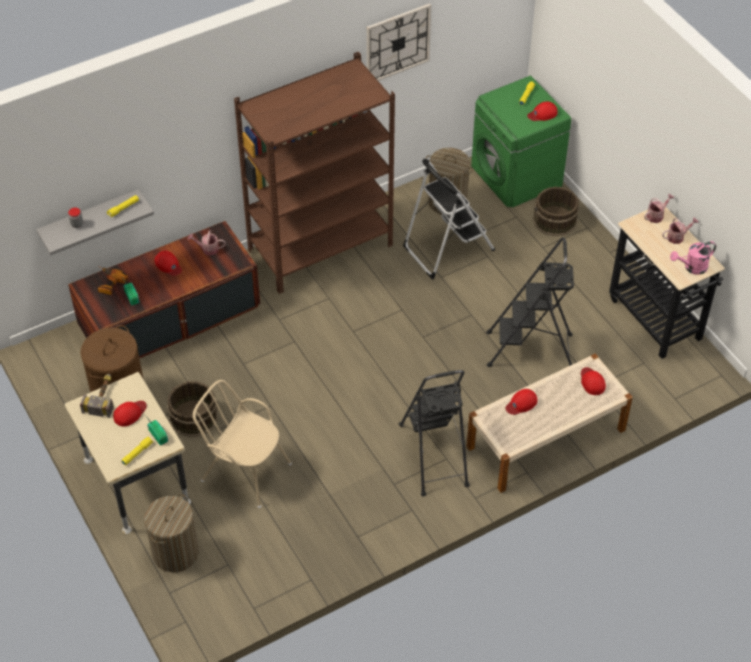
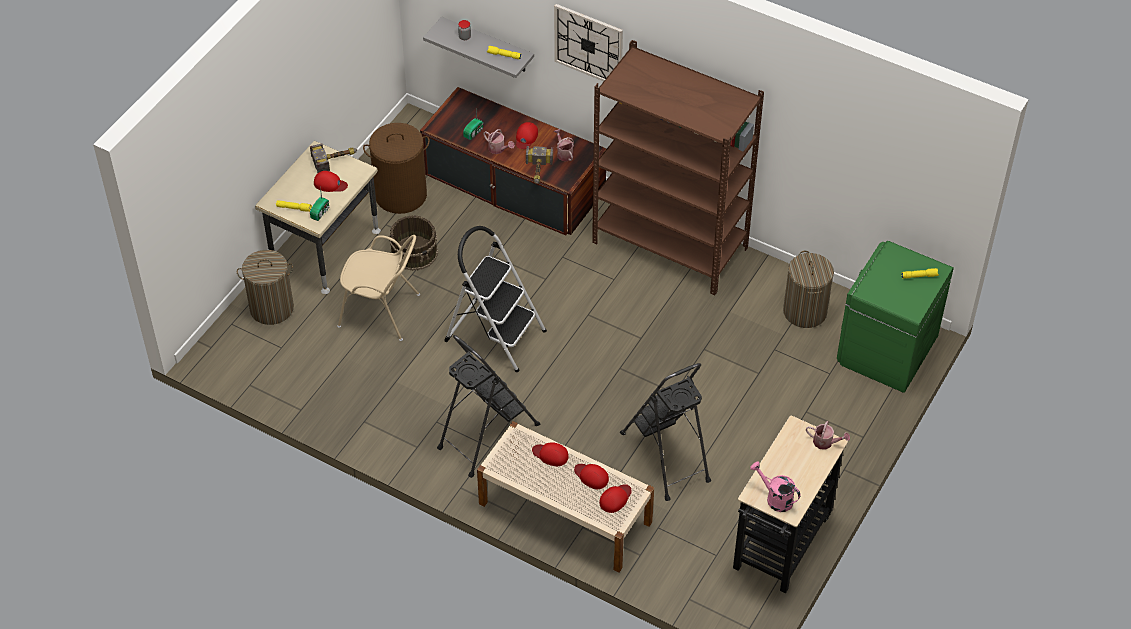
camera: 60 degrees right, 0 degrees up
(109, 283) = (477, 111): power drill -> none
(214, 274) = (538, 171): none -> hammer
(243, 469) = (382, 311): beige chair -> beige chair turned 105 degrees clockwise
(397, 43) = (810, 117): wall clock -> wall clock (588, 45)
(446, 248) = (743, 337): step ladder -> step ladder (493, 334)
(542, 114) = (904, 299): red cap -> red cap (591, 476)
(555, 221) = (850, 407): brown bucket -> none
(677, 237) = (809, 471): watering can -> watering can (498, 149)

